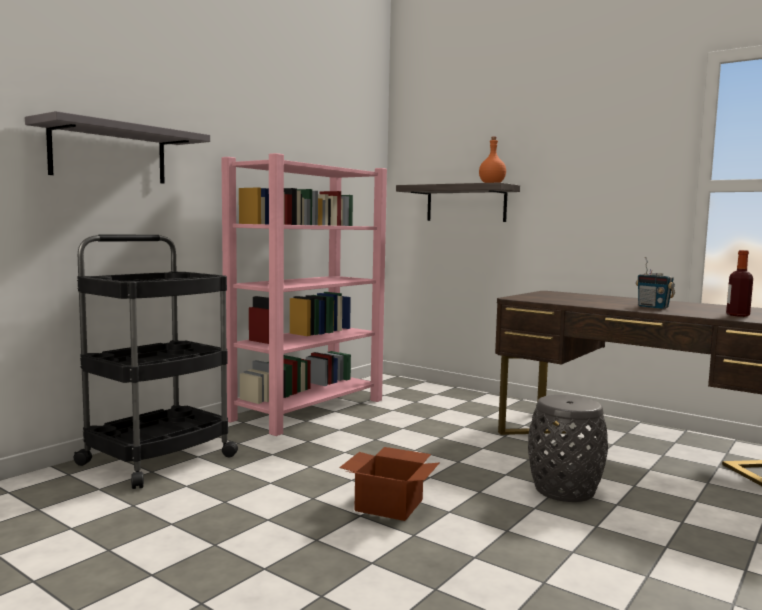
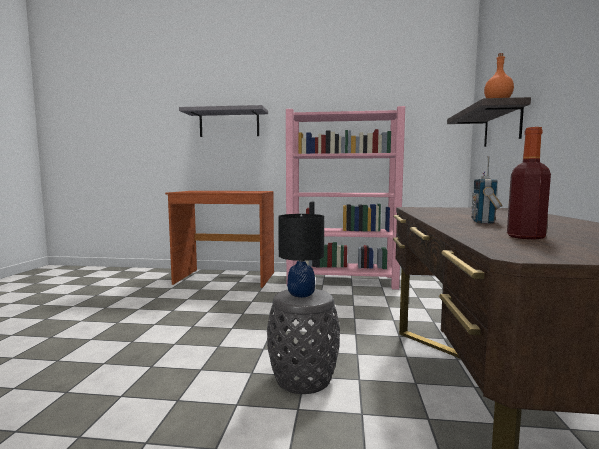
camera: 60 degrees right, 0 degrees up
(159, 460) = (225, 278): black cart -> brown desk
(391, 505) = (214, 329): cardboard box -> none
(566, 401) = (302, 294): none -> black table lamp

